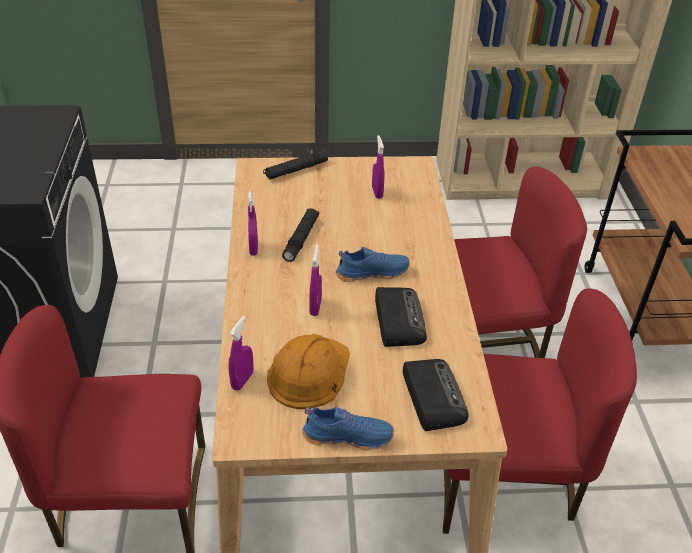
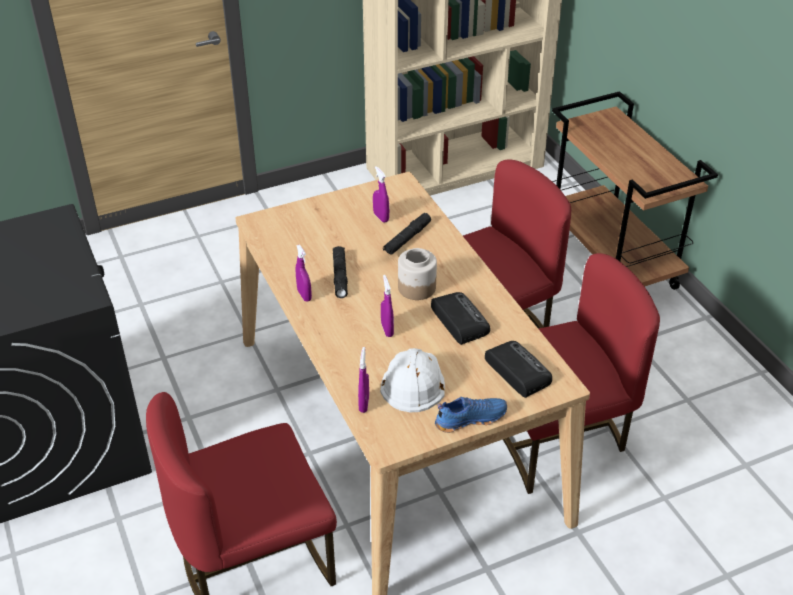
camera: 20 degrees left, 0 degrees up
(296, 170) = (297, 214): black flashlight -> black flashlight (407, 238)
(309, 372) = (413, 381): orange hard hat -> white hard hat
(372, 272) = (416, 287): blue shoe -> jar

